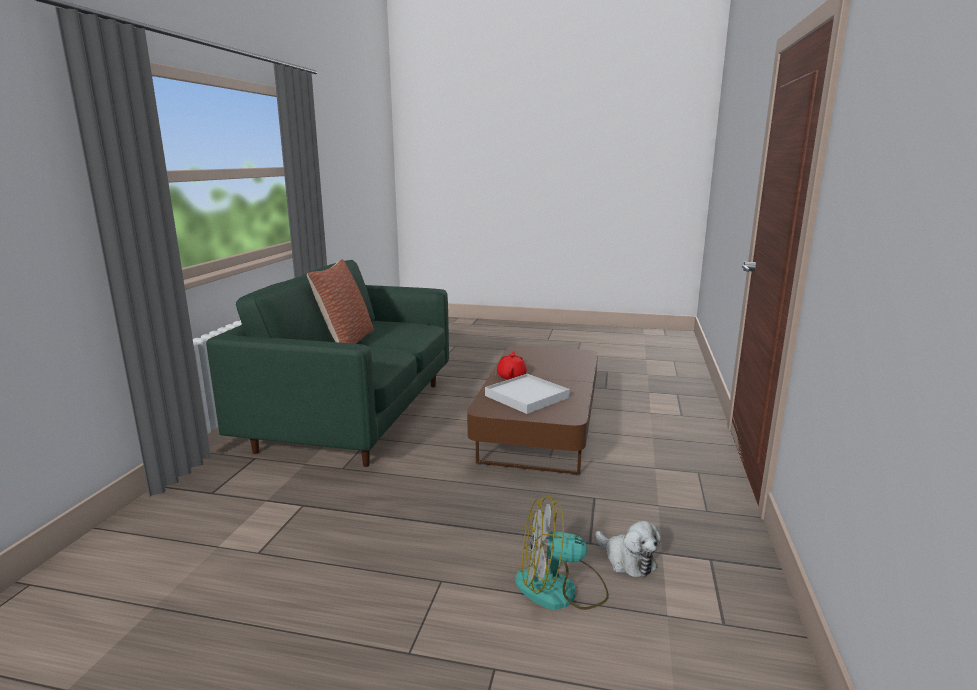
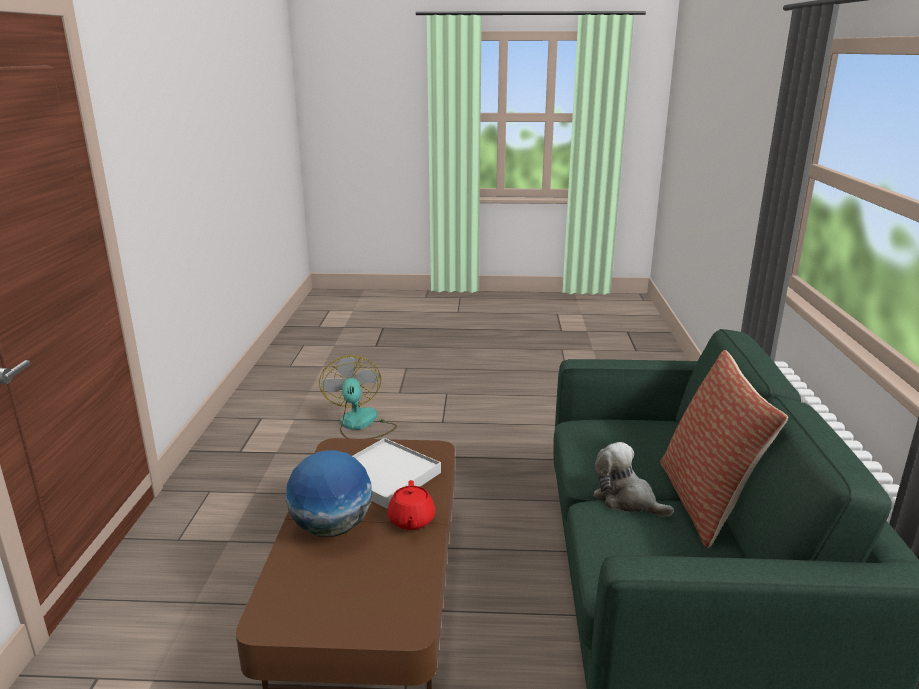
camera: 170 degrees right, 5 degrees up
(560, 589) = (360, 425): fan -> fan turned 90 degrees counterclockwise
(561, 376) = (332, 528): none -> globe
(627, 560) = (306, 445): plush toy -> plush toy (627, 500)

